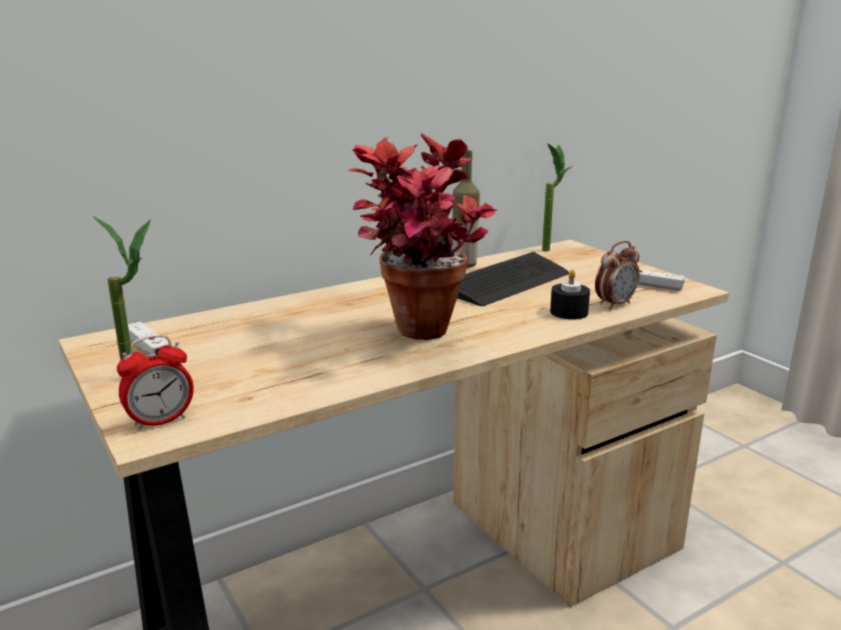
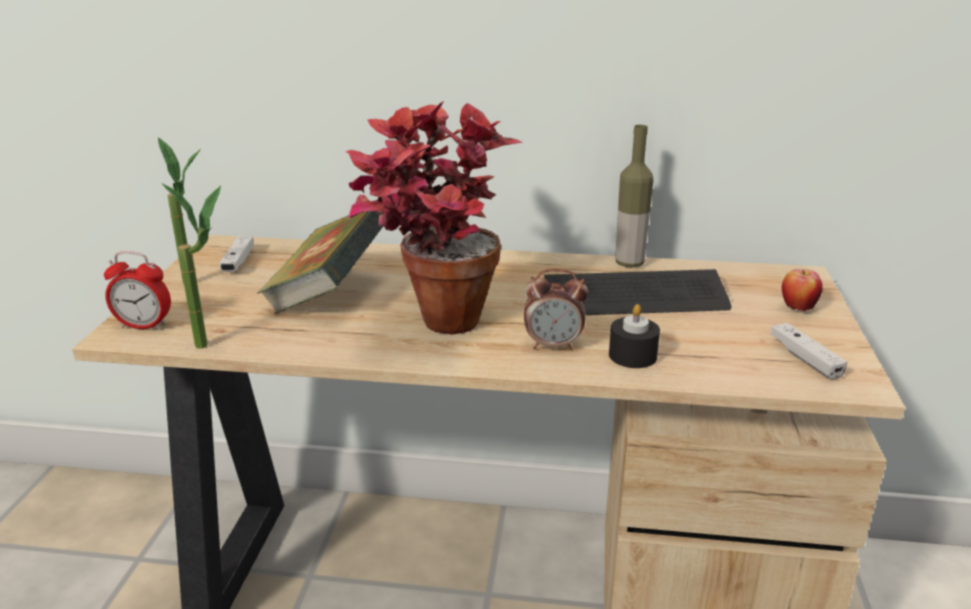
camera: 40 degrees right, 5 degrees up
(289, 345) = (328, 295): none -> book
(549, 248) = (771, 270): potted plant -> potted plant (215, 344)
(599, 263) = (797, 308): none -> apple
(615, 304) = (706, 366): alarm clock -> alarm clock (553, 346)

